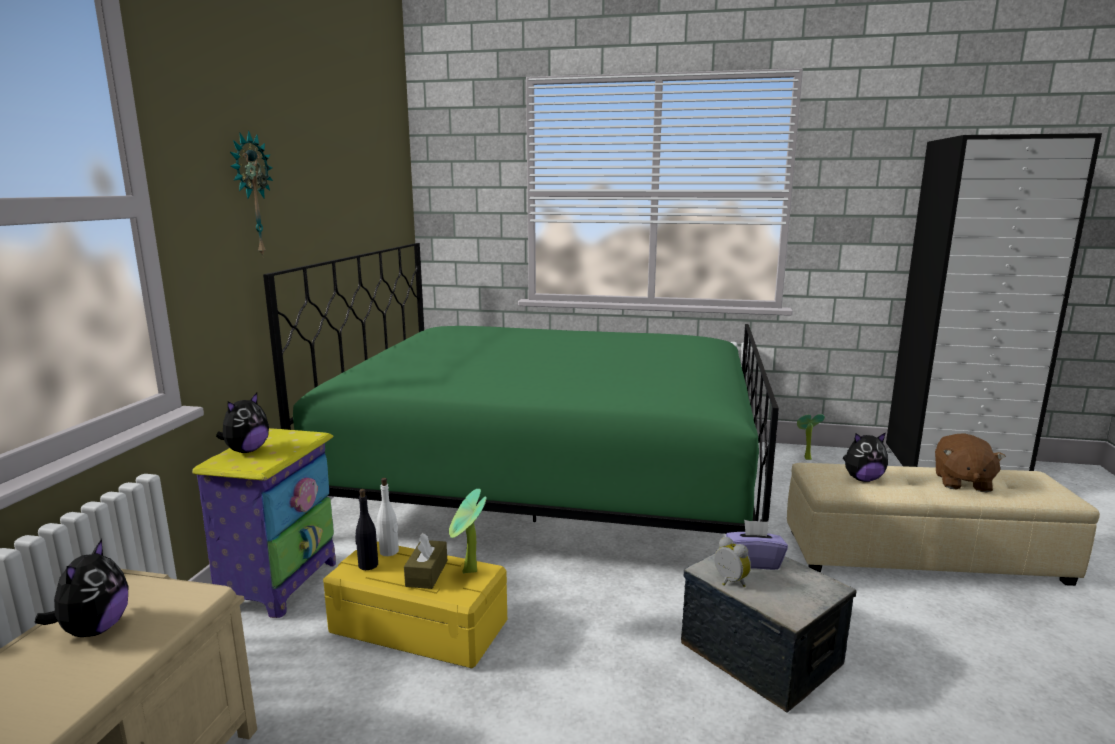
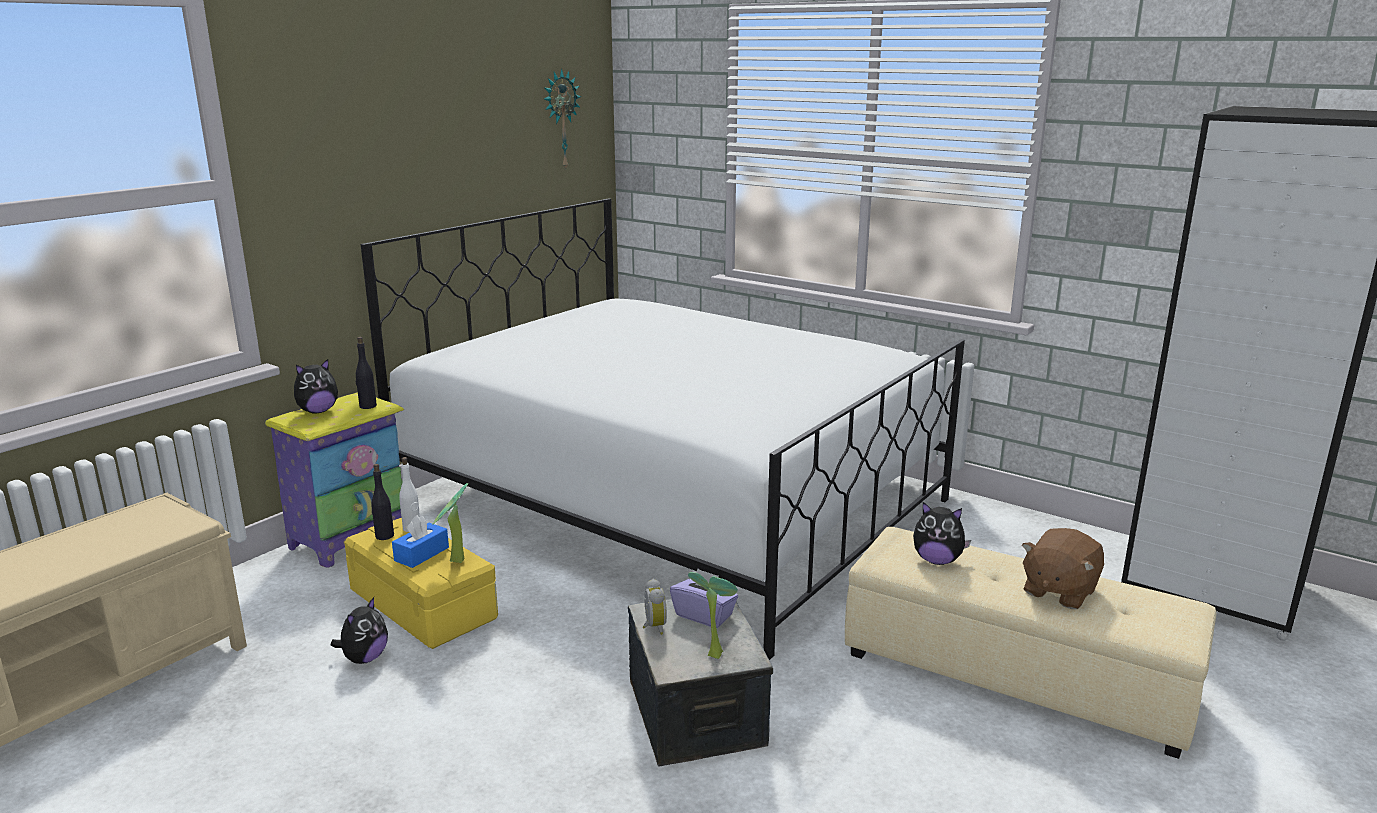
camera: 25 degrees right, 5 degrees up
(94, 630) = (114, 531): plush toy -> plush toy (364, 658)
(250, 195) = (355, 166): wall clock -> wall clock (560, 120)
(297, 438) = (367, 406): none -> black bottle
(427, 573) = (421, 554): brown tissue box -> blue tissue box
(549, 487) = (670, 501): green bed -> white bed
(805, 458) = (1021, 529): potted plant -> potted plant (713, 652)

